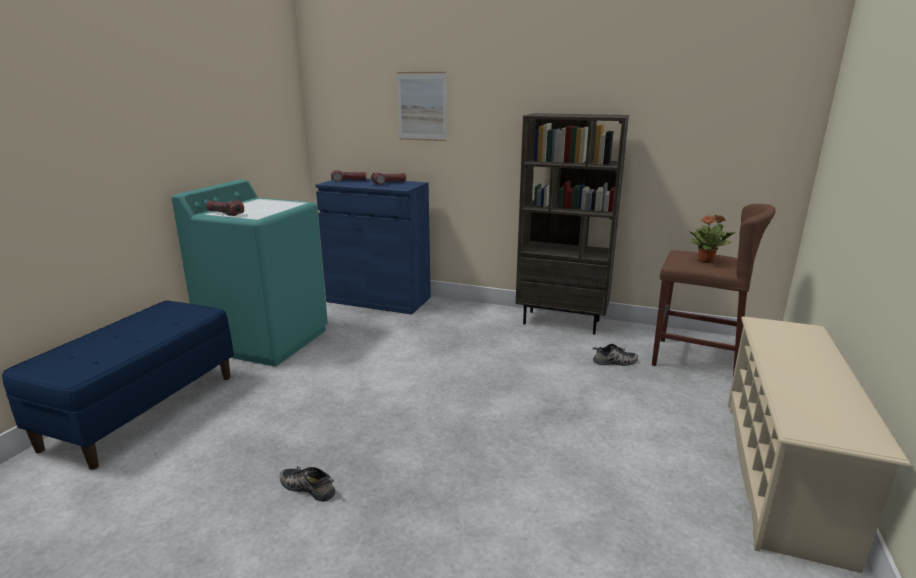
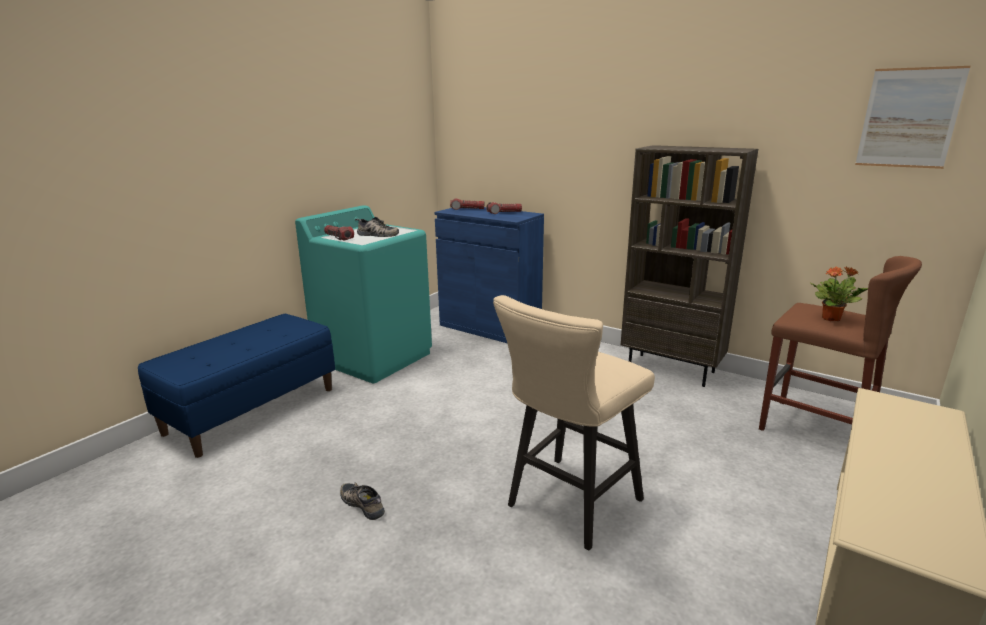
camera: 15 degrees right, 0 degrees up
(422, 106) = (541, 137): picture -> picture (909, 118)
(513, 456) = (568, 506): none -> beige stool
(615, 362) = (716, 420): shoe -> shoe (377, 235)

